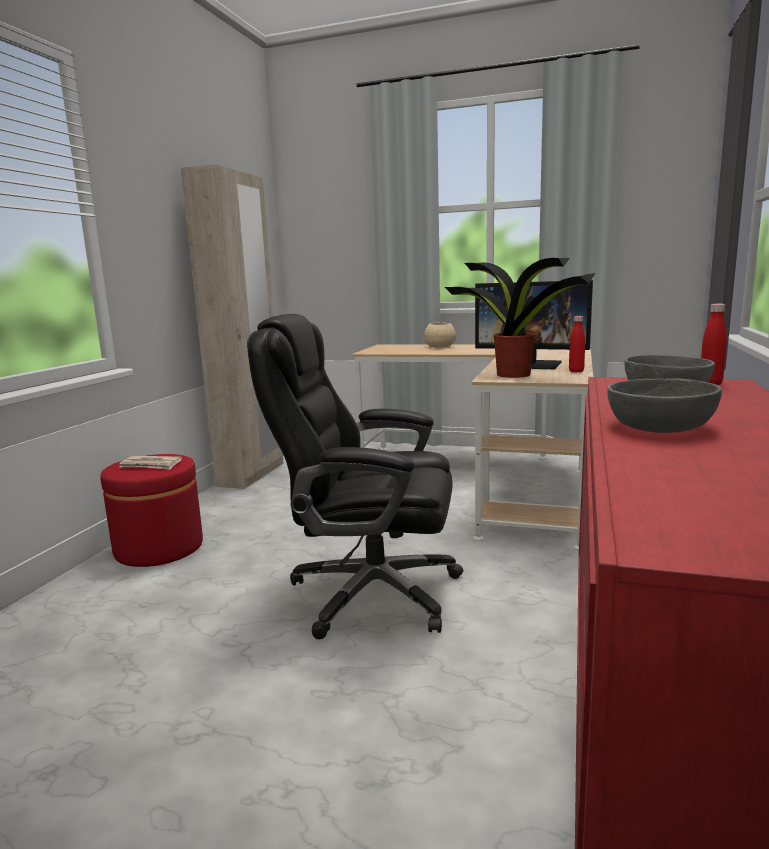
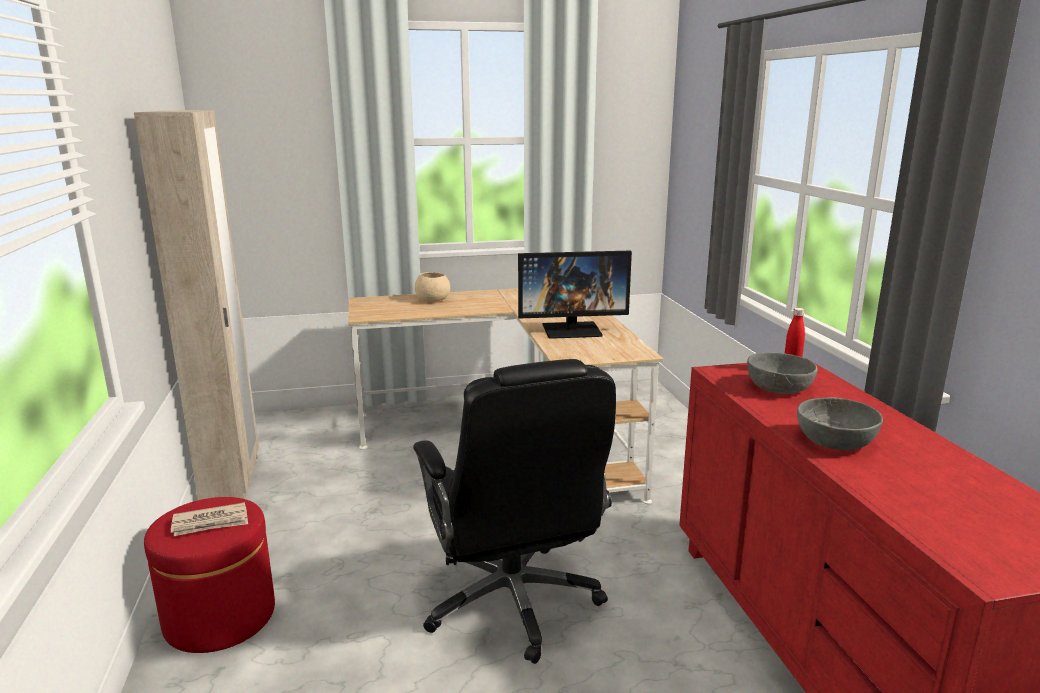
camera: 30 degrees left, 5 degrees up
(370, 592) = (513, 602): black office chair -> black office chair turned 90 degrees counterclockwise
(511, 374) = (576, 350): potted plant -> none
(576, 371) = (625, 339): red bottle -> none

